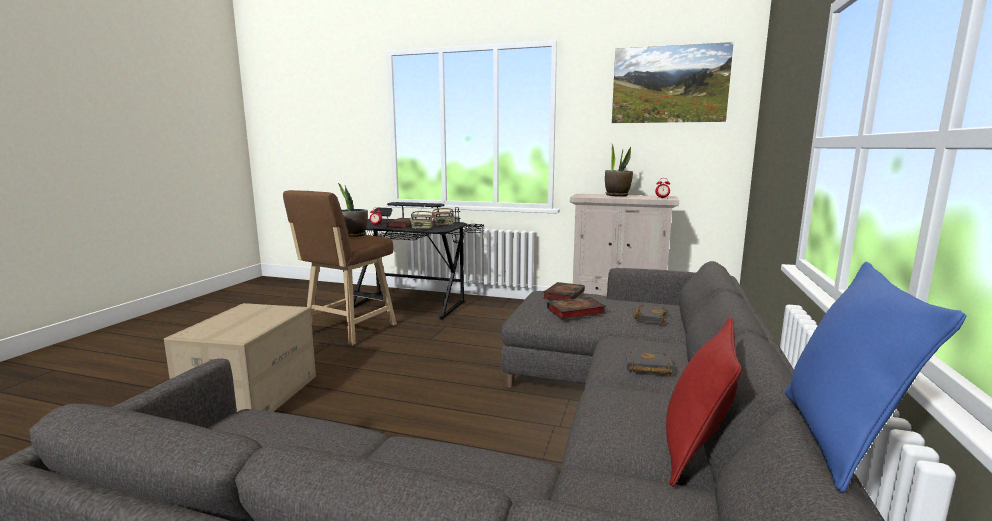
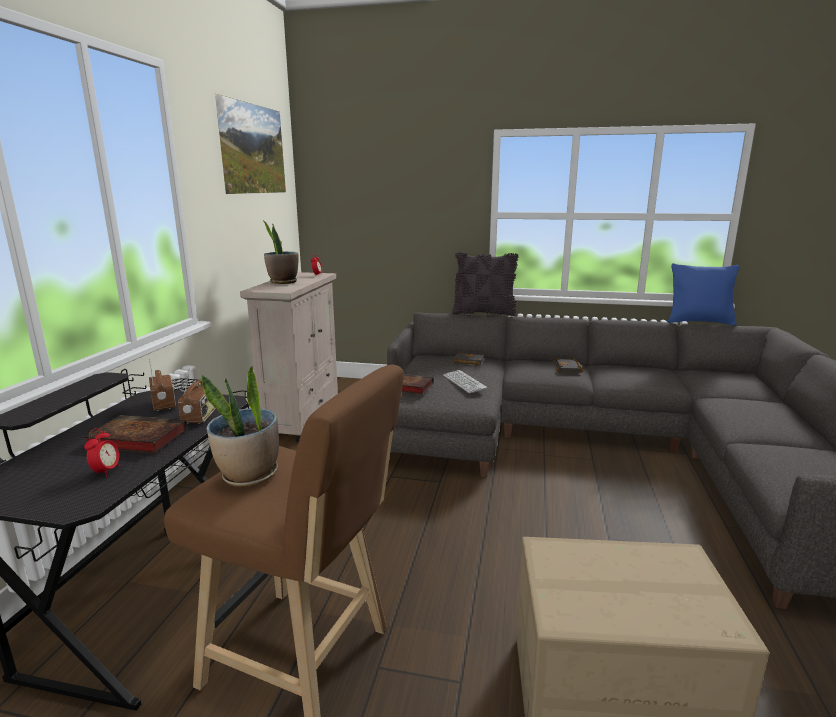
camera: 95 degrees left, 5 degrees up
(575, 311) = (464, 382): book -> keyboard
(695, 450) = (655, 369): red pillow -> none
(737, 282) = (484, 313): none -> black pillow

